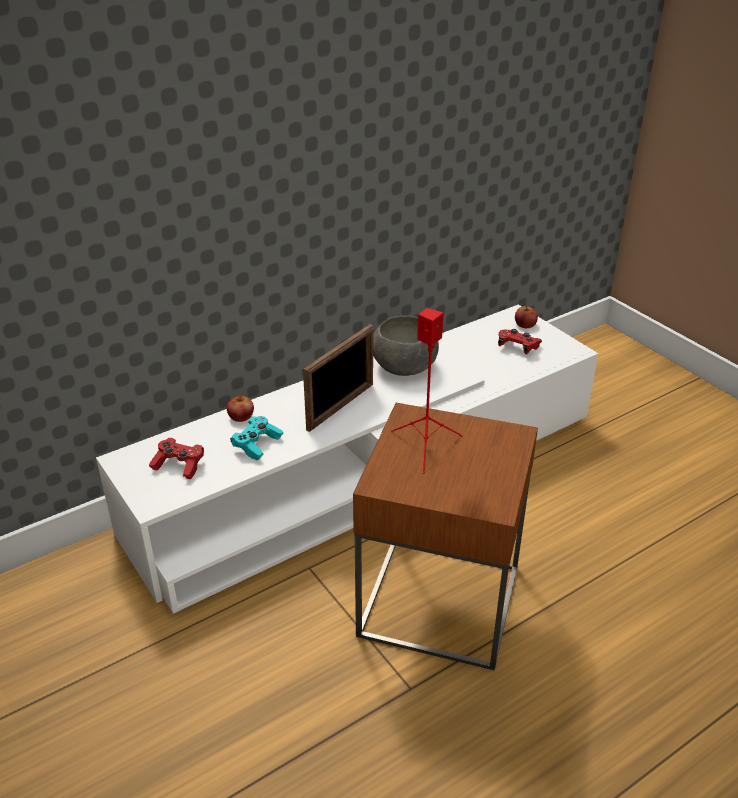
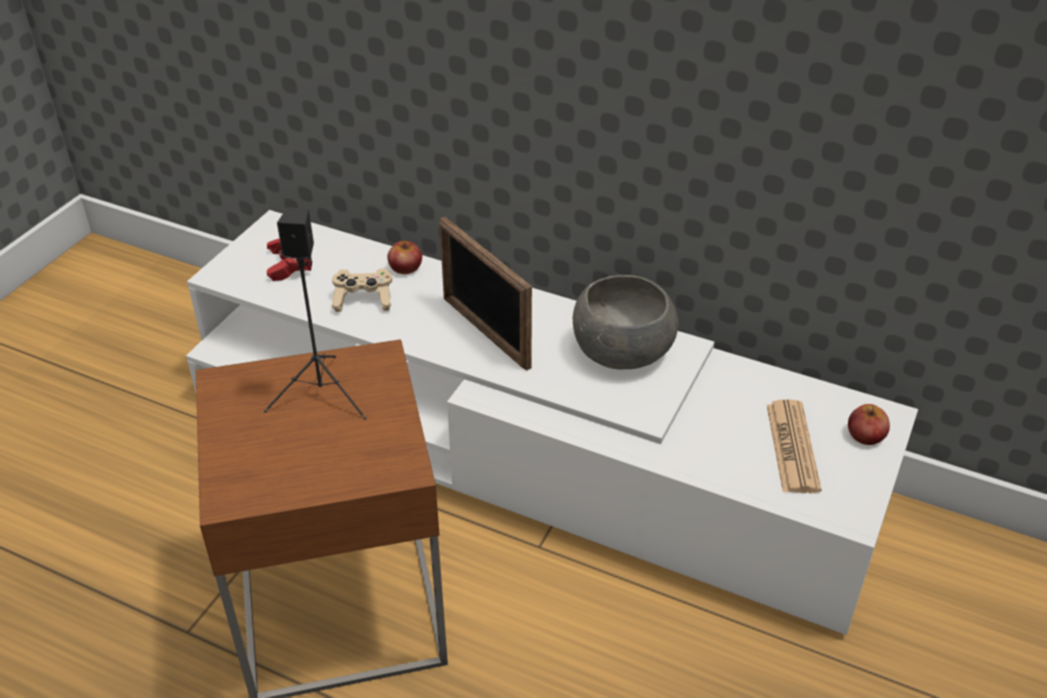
camera: 60 degrees right, 5 degrees up
(257, 444) = (363, 299): turquoise game controller -> beige game controller
(341, 406) = (485, 332): picture frame -> picture frame turned 45 degrees clockwise
(426, 445) = (323, 395): red speaker -> black speaker
(517, 347) = (792, 447): red game controller -> newspaper

